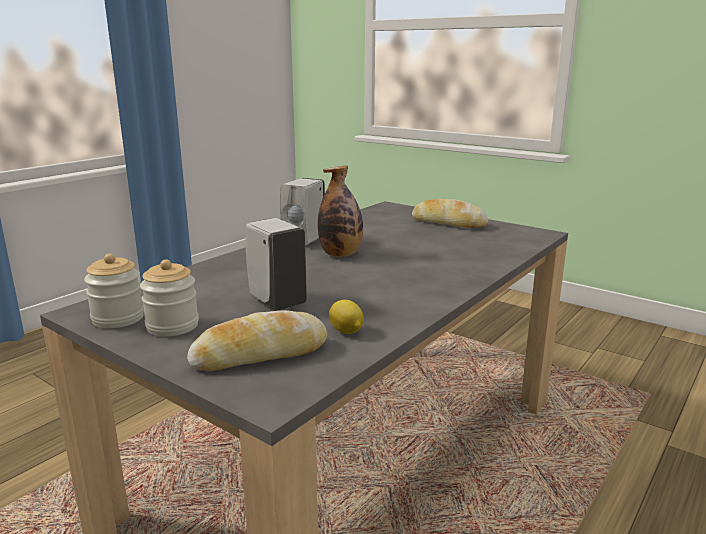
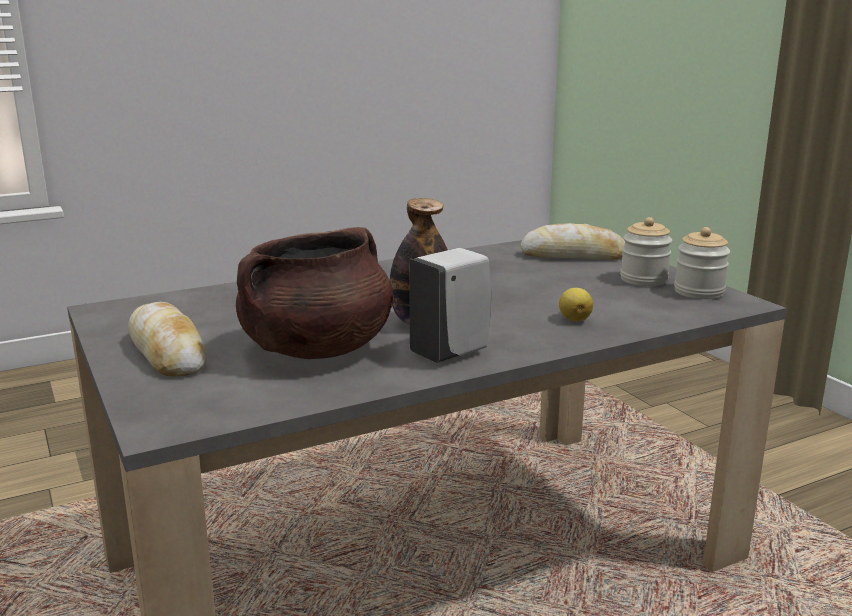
camera: 155 degrees left, 0 degrees up
(276, 301) = (542, 284): white soap dispenser -> none
(346, 332) = (498, 257): lemon -> lemon (574, 319)
(378, 234) = (317, 349): none -> brown cooking pot

